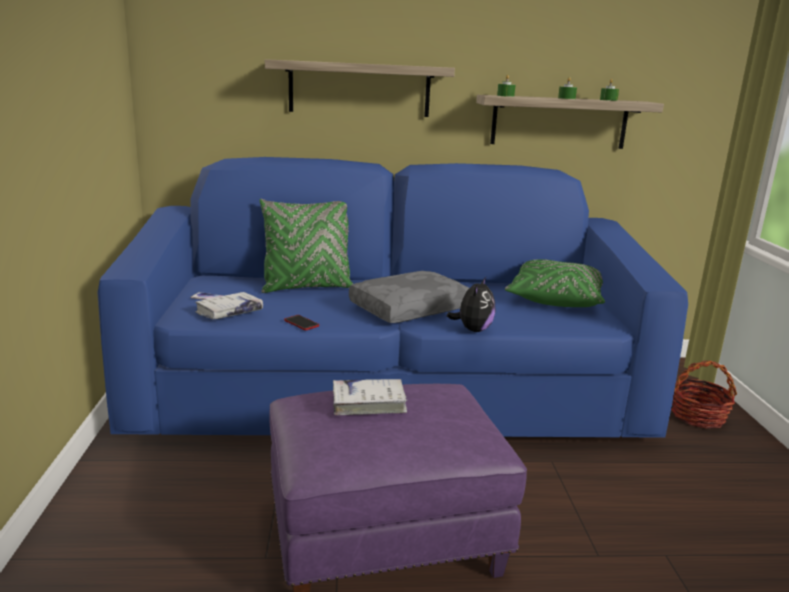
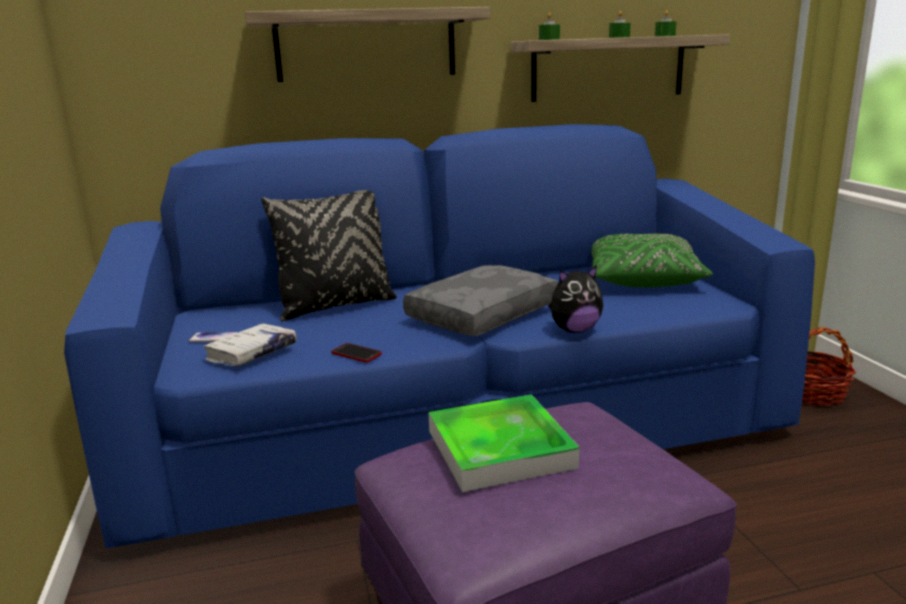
camera: 10 degrees left, 0 degrees up
(307, 287) = (336, 306): green pillow -> black pillow
(369, 403) = (500, 449): white book -> tray
(473, 330) = (574, 330): plush toy -> plush toy turned 60 degrees clockwise

